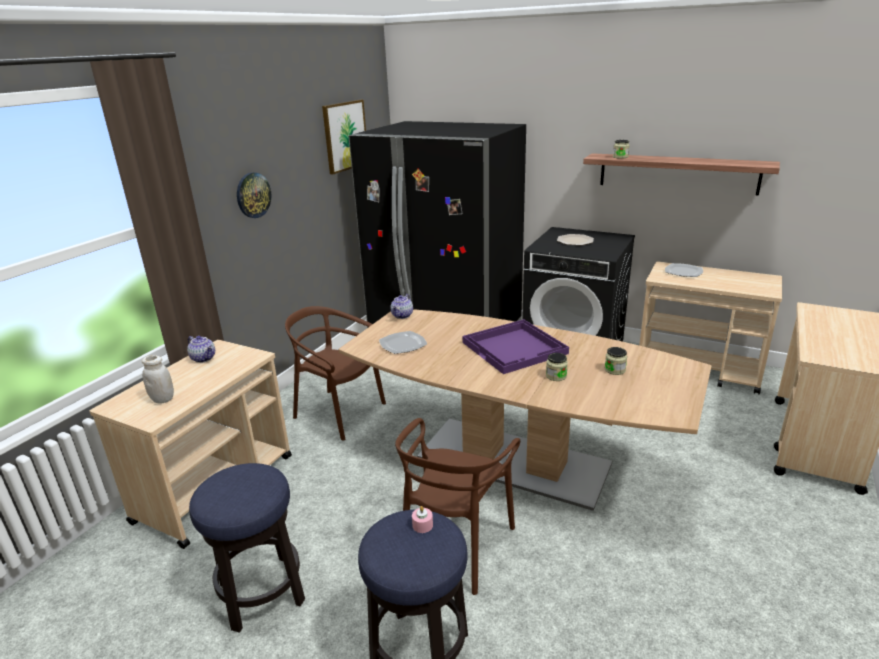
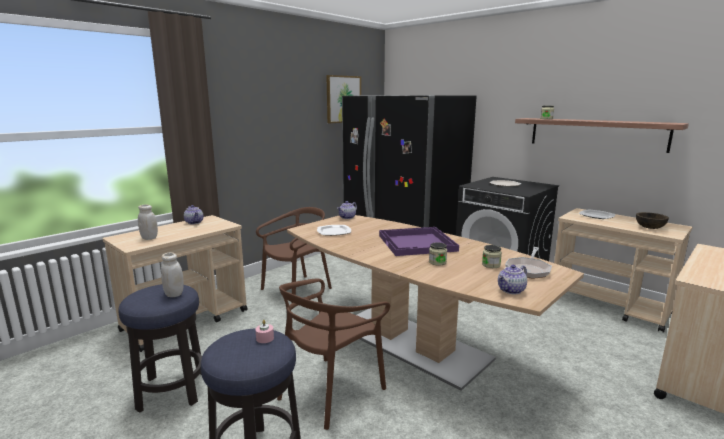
camera: 15 degrees right, 10 degrees down
(253, 195) = (261, 124): wall clock -> none
(258, 482) = (174, 294): none -> white jar
(339, 413) = (297, 290): brown chair -> brown chair turned 90 degrees clockwise
(656, 370) = (528, 269): none -> frying pan
(656, 405) = (511, 290): none -> teapot
(744, 284) = (650, 228): none -> brown bowl

